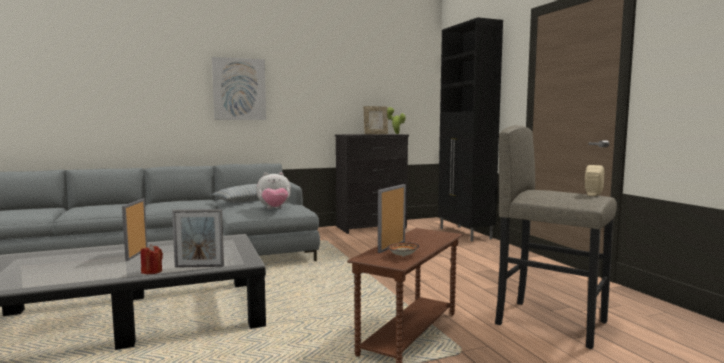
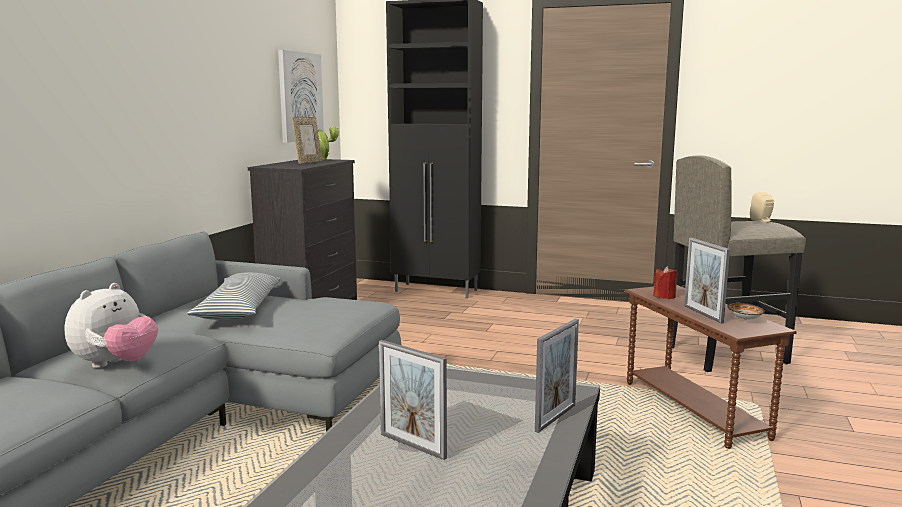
camera: 50 degrees left, 5 degrees up
(152, 271) = (541, 450): red candle -> red candle (664, 296)
(239, 89) = (112, 88): picture -> picture (300, 96)
(274, 209) = (340, 312): plush toy -> plush toy (115, 364)

